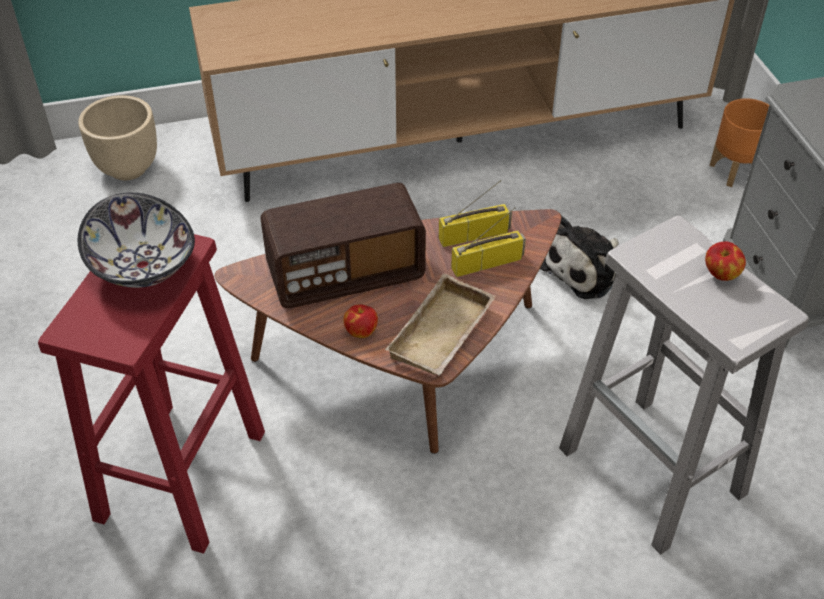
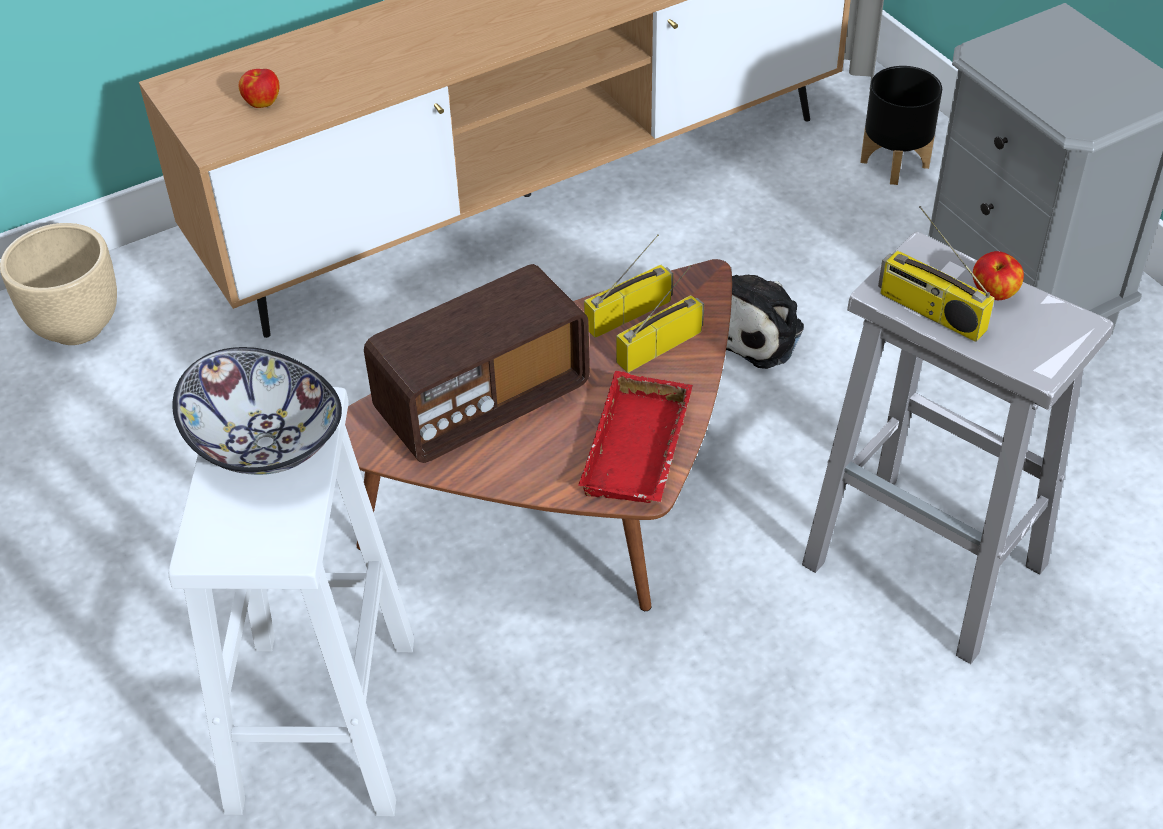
camera: 15 degrees left, 0 degrees up
(182, 472) = (323, 719): red stool -> white stool
(361, 331) = (532, 470): apple -> apple (262, 102)
(443, 335) = (640, 450): beige tray -> red tray
(664, 277) = (929, 311): none -> radio
(734, 171) = (893, 164): orange planter -> black planter

